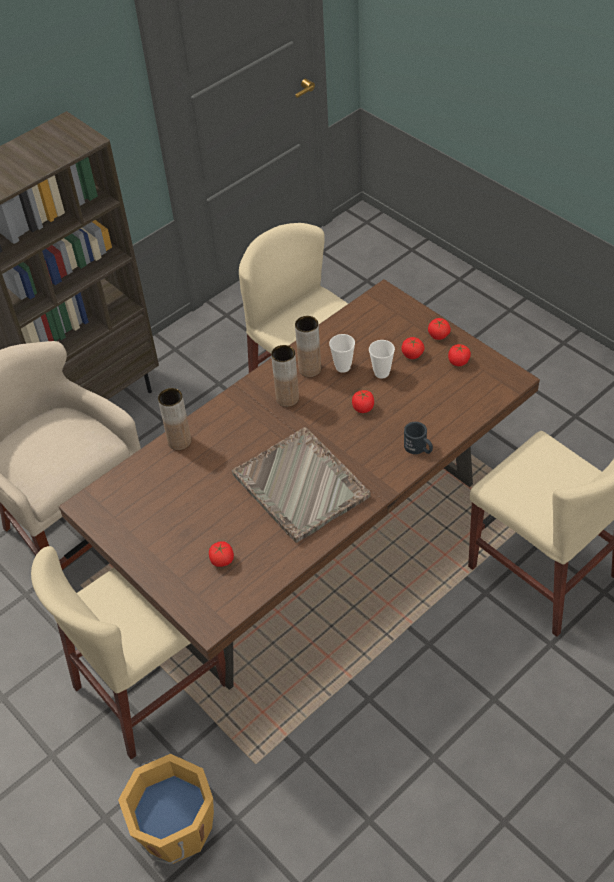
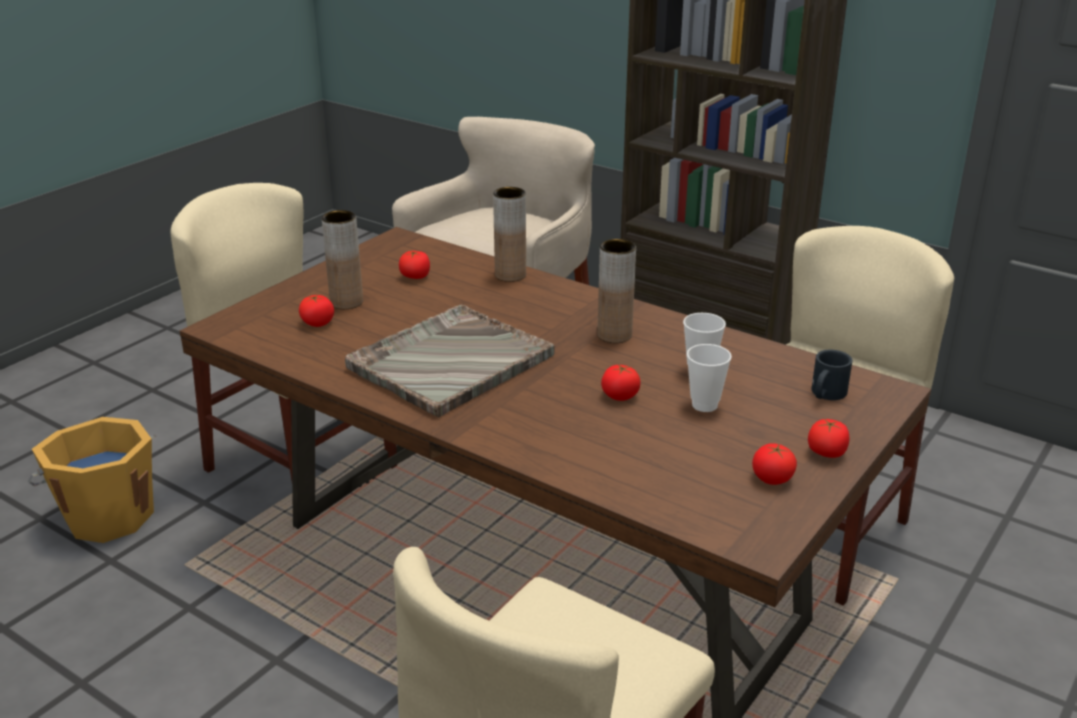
camera: 75 degrees right, 20 degrees down
(310, 369) = (681, 345): brown vase -> brown vase (346, 302)
(412, 354) = (763, 430): tomato -> tomato (415, 276)
(419, 448) = (549, 453): black mug -> black mug (826, 394)

